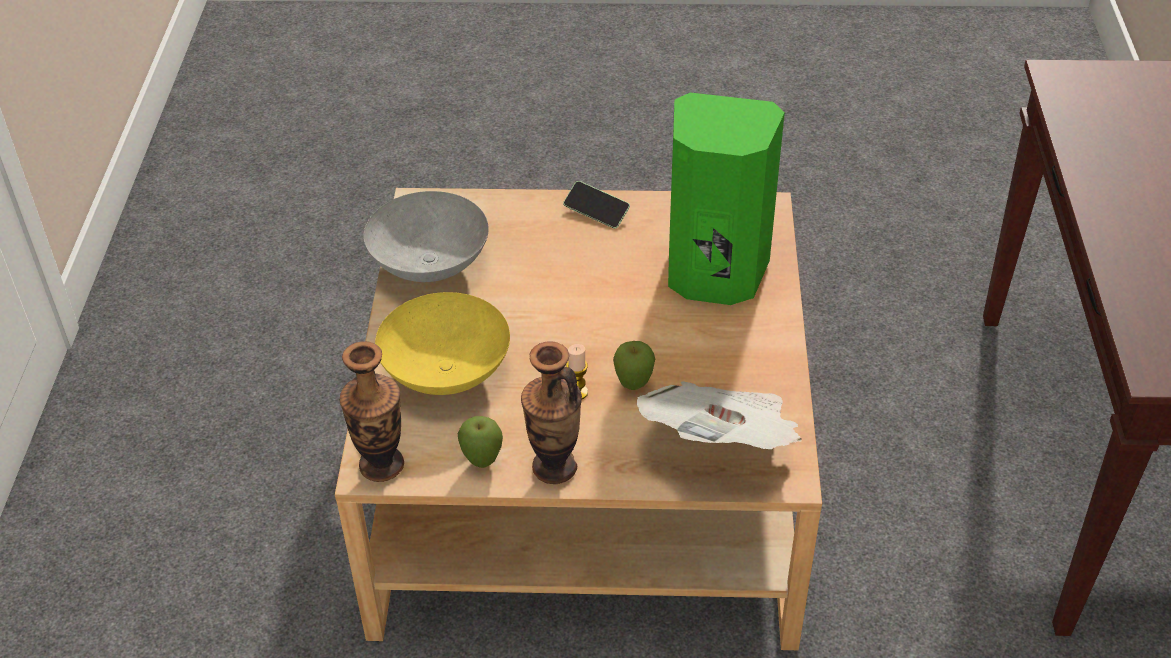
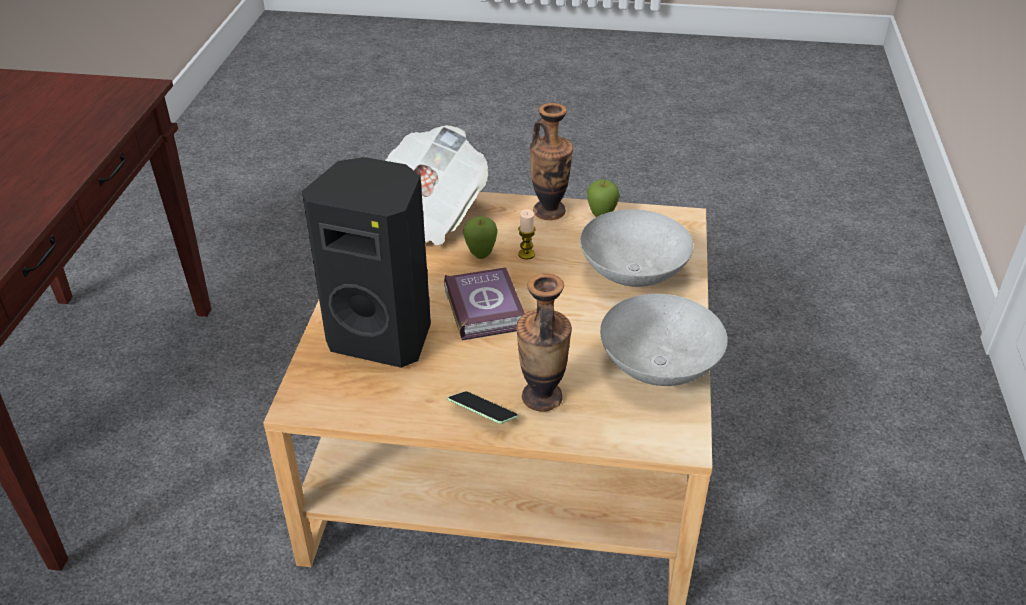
camera: 175 degrees left, 5 degrees down
(381, 465) = (675, 220): vase -> vase (542, 397)
(448, 374) = (631, 274): yellow bowl -> grey bowl
(614, 316) = (485, 308): none -> book
(714, 276) = (383, 336): green speaker -> black speaker

